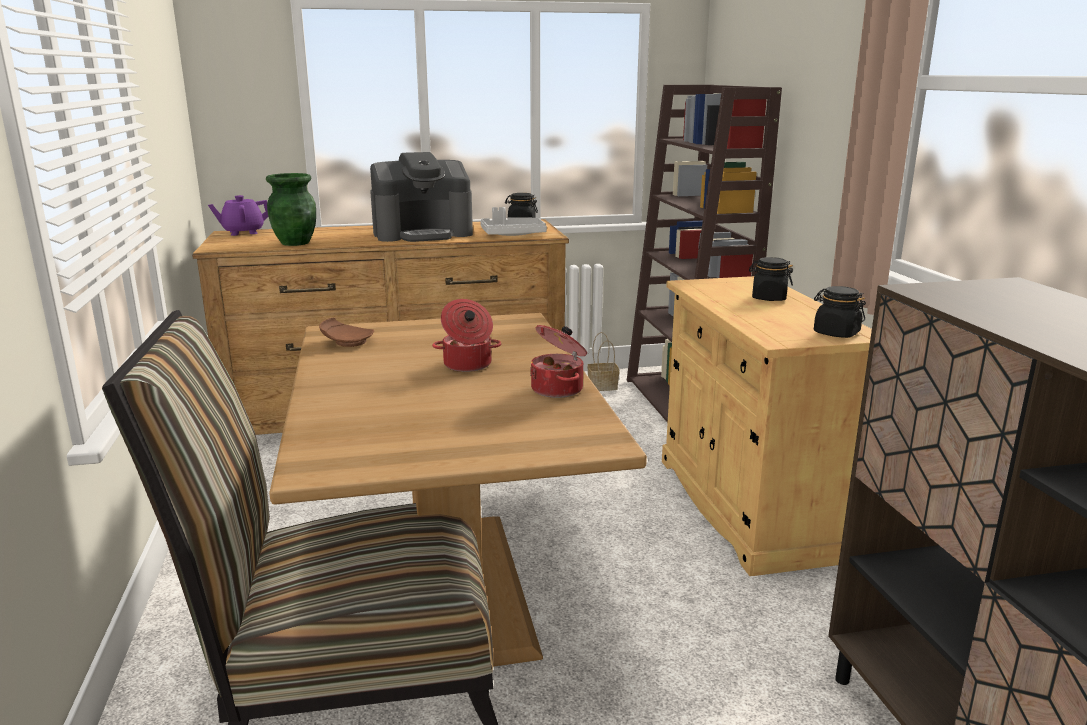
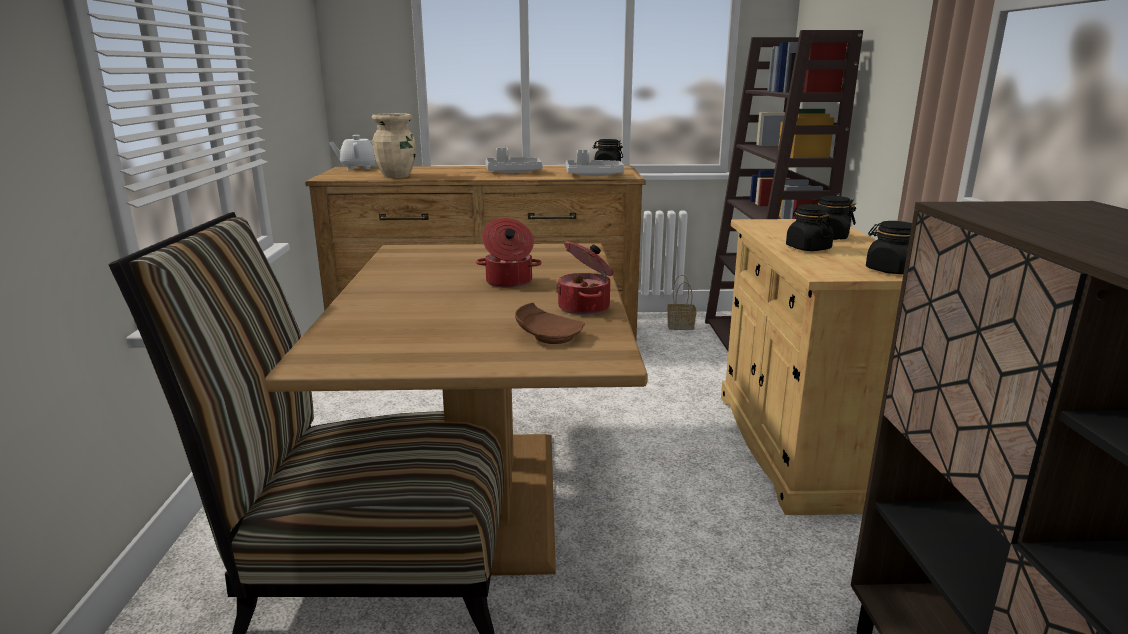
camera: 10 degrees right, 0 degrees up
(243, 232) = (358, 168): purple teapot -> white teapot
(296, 243) = (397, 176): green vase -> beige vase
(347, 342) = (410, 259): brown plate -> brown plate (548, 336)
(423, 233) = (513, 172): coffee machine -> grey tray
(753, 312) = (807, 248): none -> black jar

